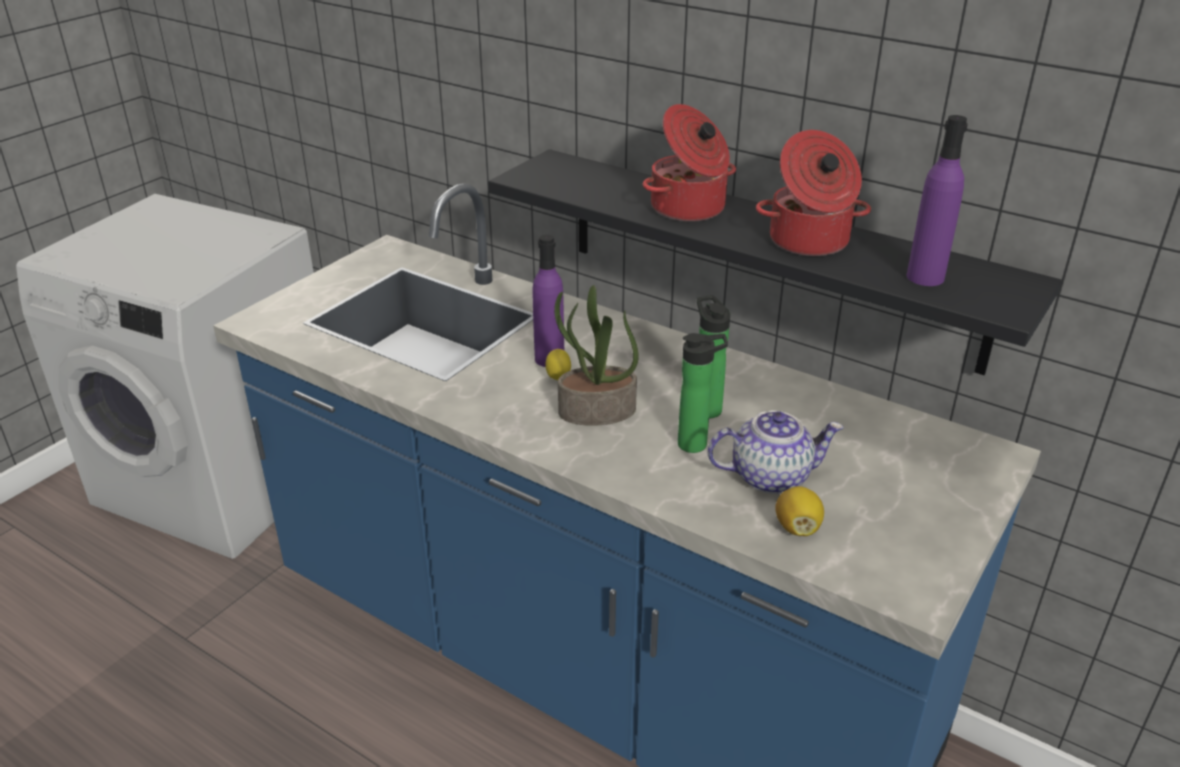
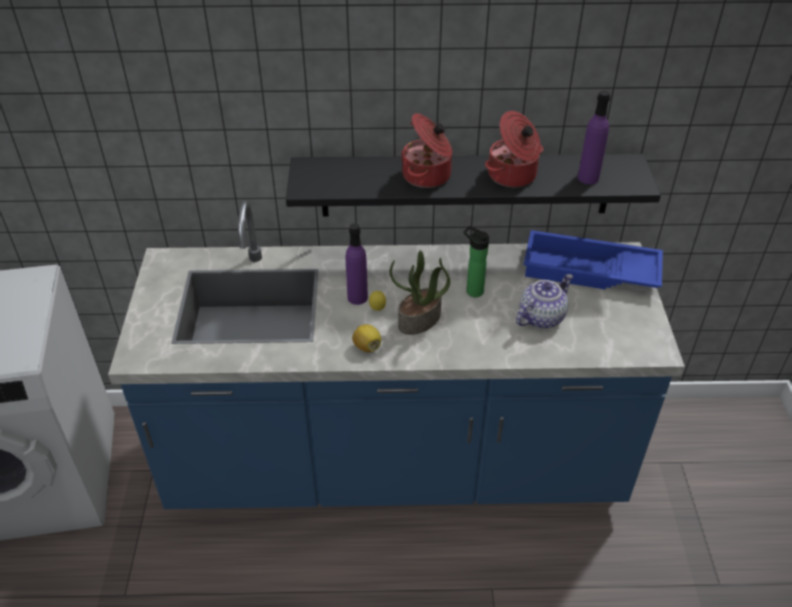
camera: 35 degrees left, 10 degrees up
(697, 444) = (489, 315): bottle -> none
(797, 527) = (579, 340): lemon -> lemon (367, 346)
(909, 453) = (589, 271): none -> blue tray

